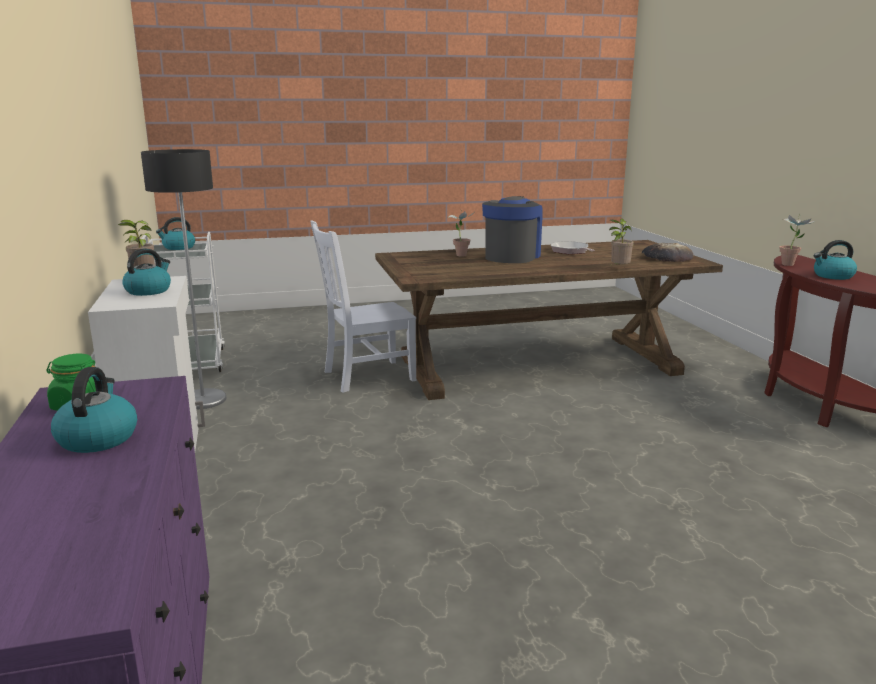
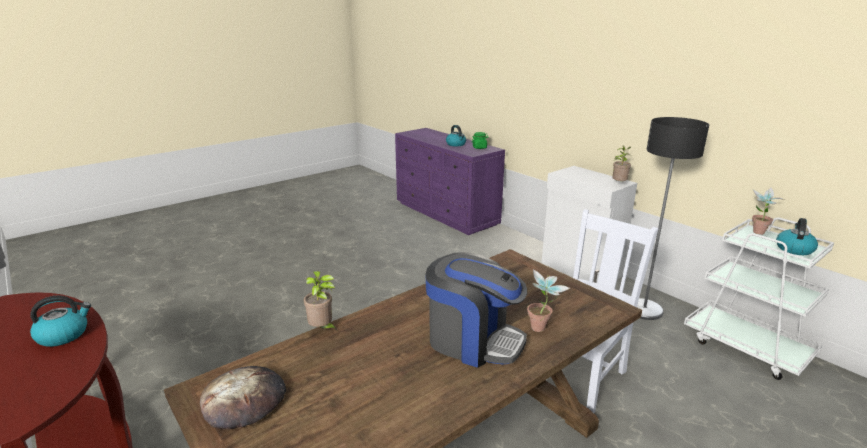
camera: 155 degrees right, 5 degrees up
(148, 291) = (589, 178): kettle -> none
(512, 256) = (473, 340): coffee machine -> coffee machine turned 60 degrees counterclockwise
(571, 251) = (403, 389): frying pan -> none
(791, 264) = (75, 371): potted plant -> potted plant (757, 233)

